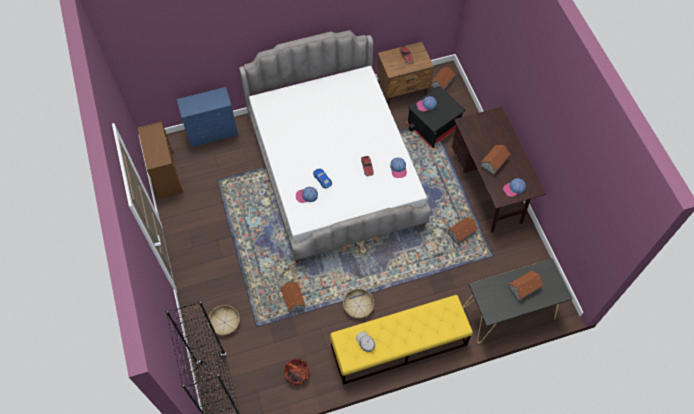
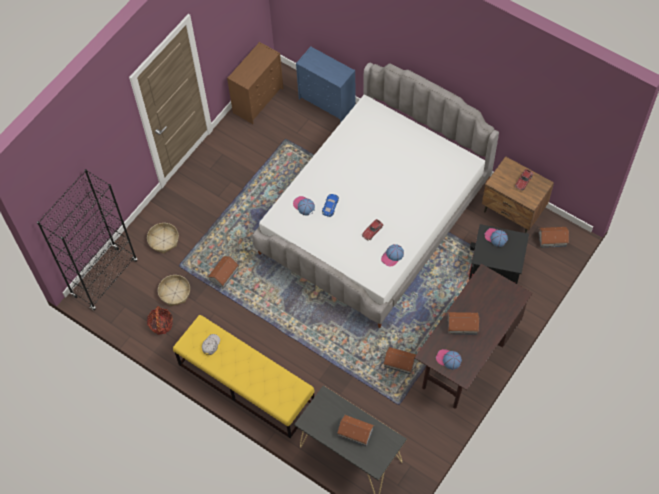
camera: 55 degrees right, 0 degrees up
(358, 306) = (258, 328): basket -> basket (175, 293)

